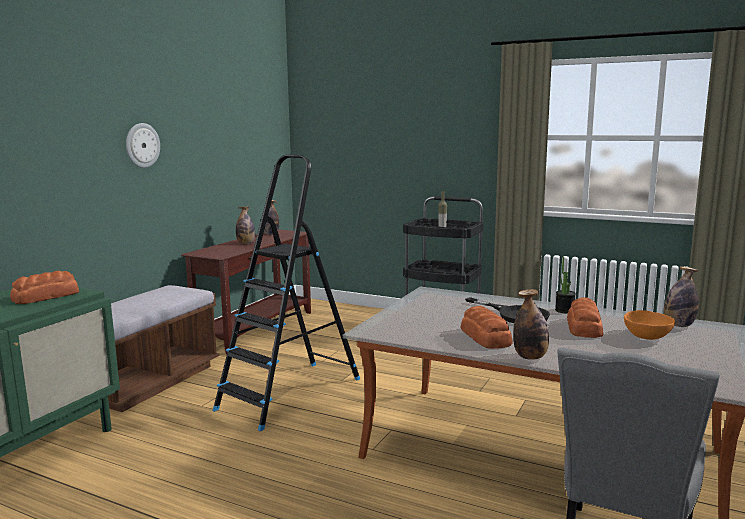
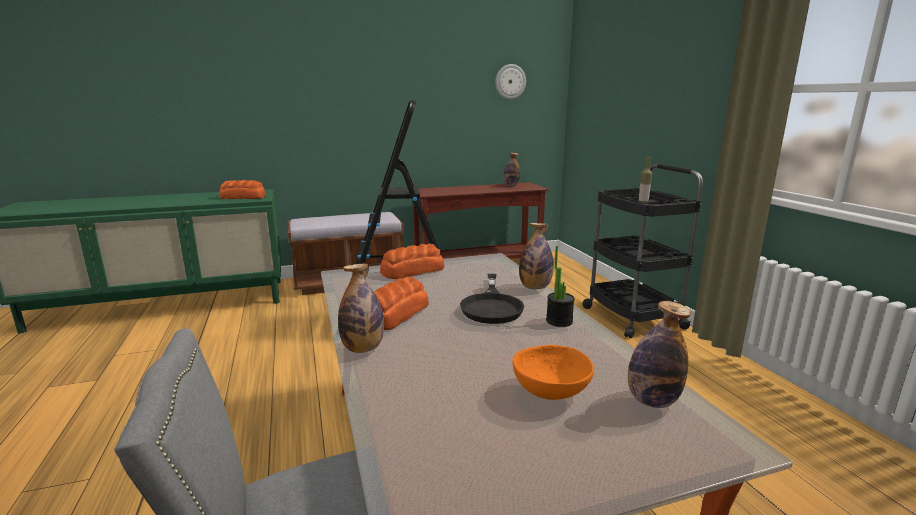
camera: 45 degrees right, 5 degrees up
(142, 145) = (377, 94): wall clock -> wall clock (510, 81)
(246, 243) = (471, 189): bottle -> bottle (535, 287)
(583, 327) = (516, 346): bread -> bread (411, 271)

